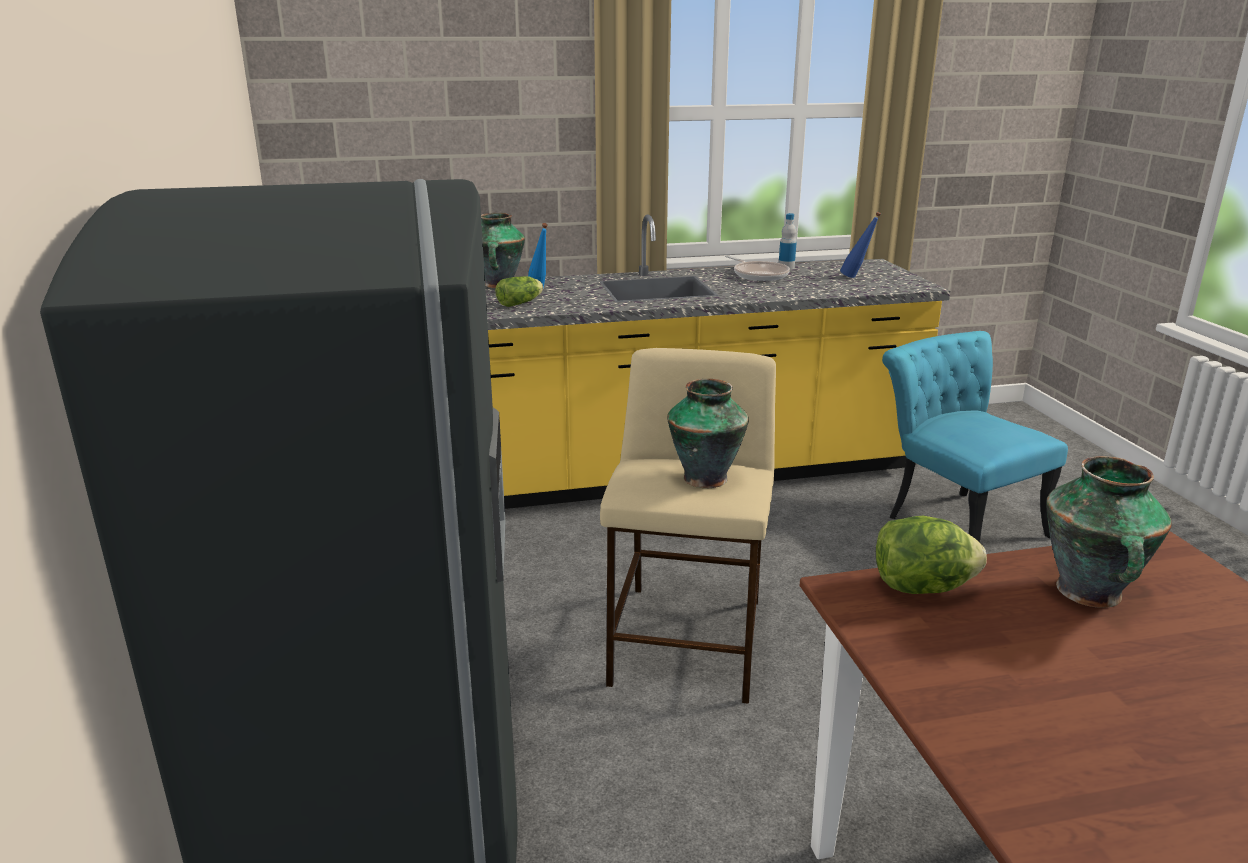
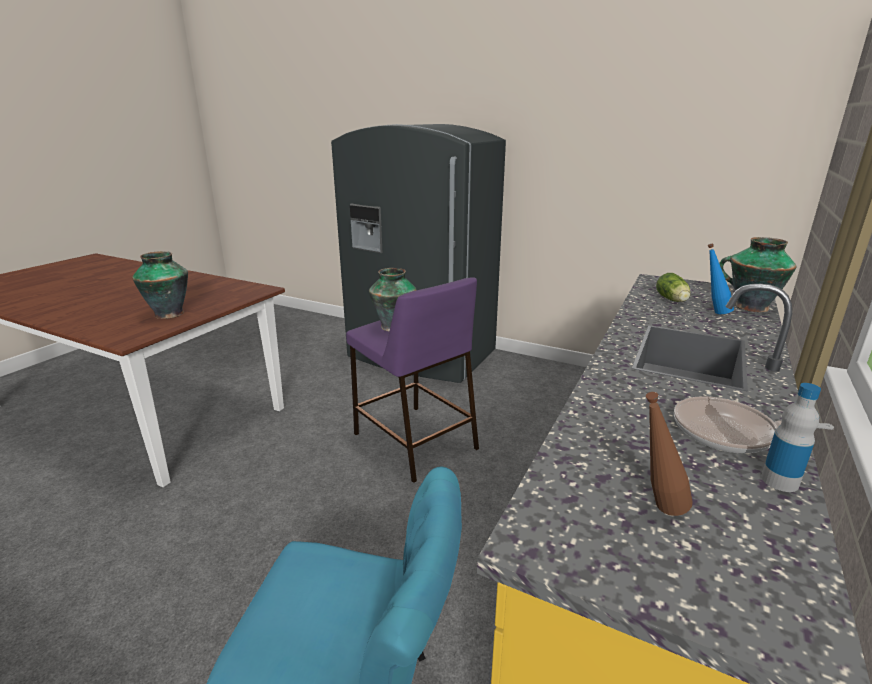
camera: 130 degrees right, 0 degrees up
(687, 643) = (413, 440): beige stool -> purple stool
(856, 277) = (655, 511): blue bottle -> brown bottle
(921, 588) = (238, 296): lettuce -> none

